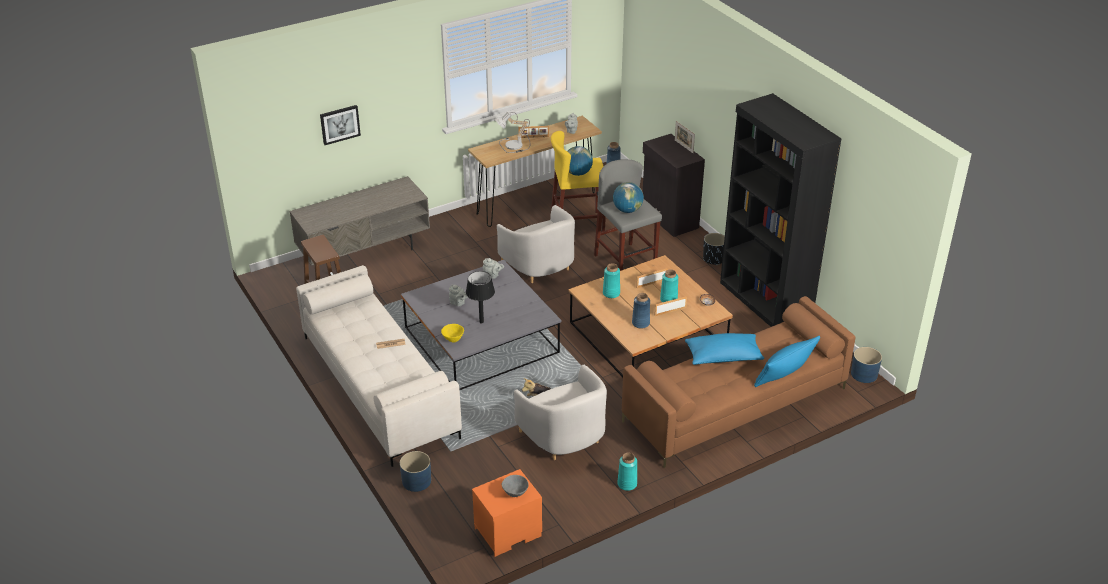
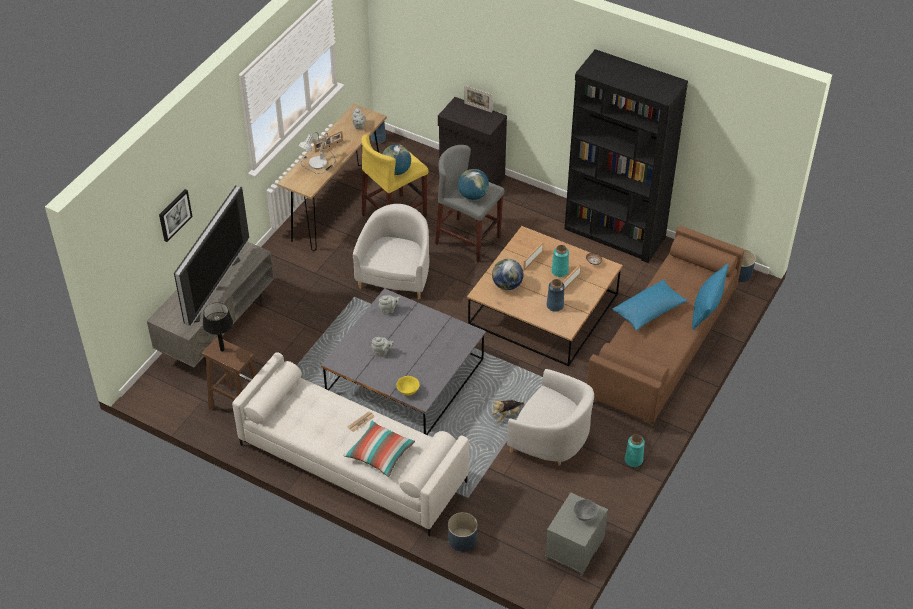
camera: 30 degrees left, 10 degrees up
(359, 206) = (212, 288): none -> television
(383, 373) = (379, 454): none -> pillow
(481, 322) = (419, 363): black table lamp -> black table lamp (222, 349)
(507, 533) = (574, 550): orange nightstand -> grey nightstand
(540, 266) = (396, 275): white armchair -> white armchair turned 105 degrees counterclockwise
(611, 293) = (507, 285): turquoise vase -> globe
(713, 259) = (541, 206): black planter -> none

